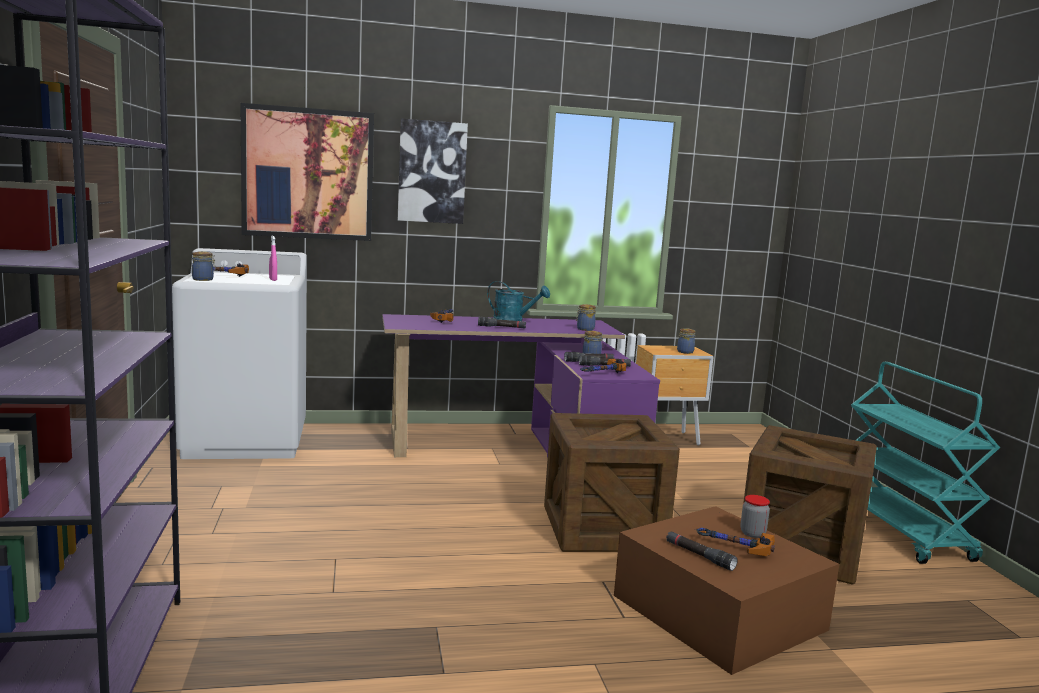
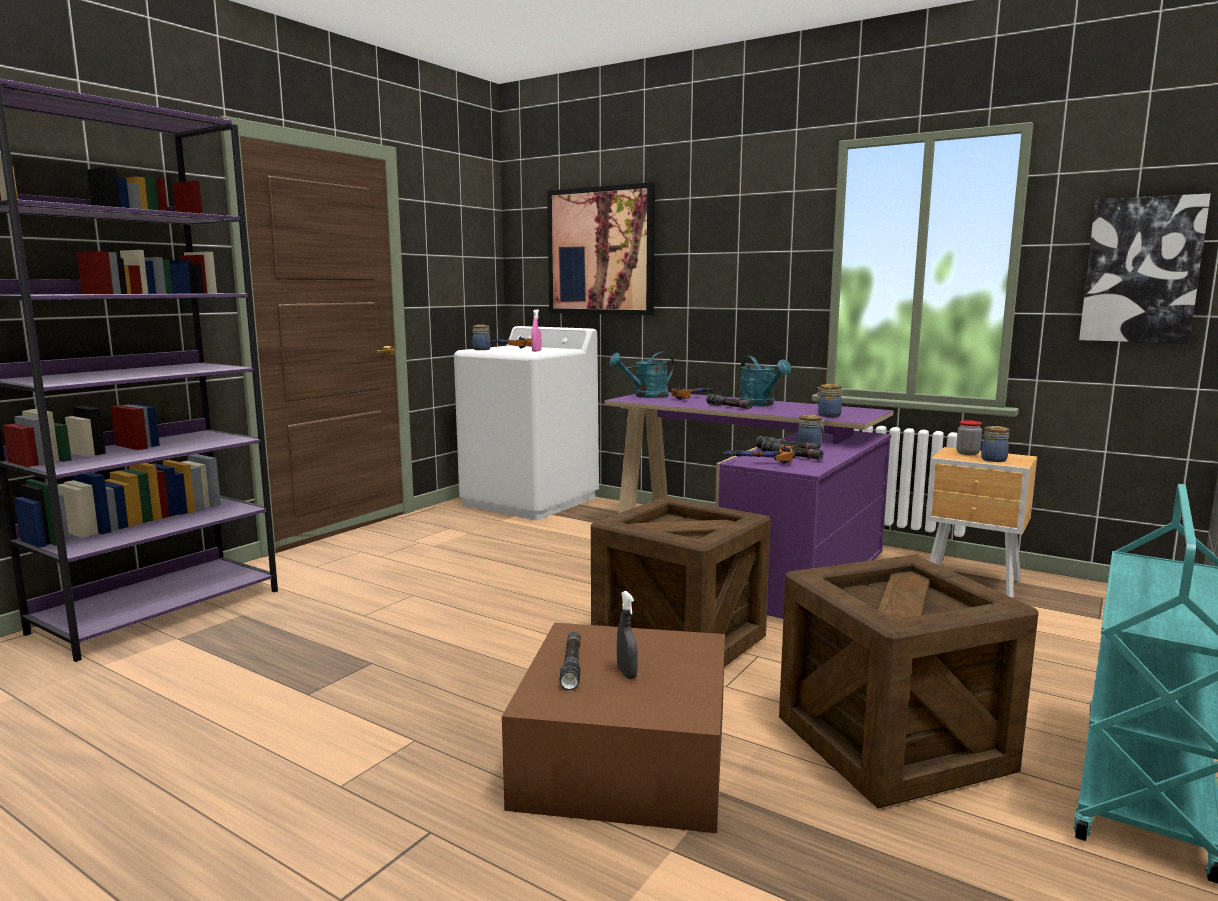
camera: 45 degrees right, 0 degrees up
(404, 321) = (646, 396): none -> turquoise watering can
(432, 172) = (709, 238): picture -> picture (1141, 270)
(732, 548) = (626, 673): hammer -> grey spray bottle
(752, 533) = (693, 670): jar -> jar (967, 453)

